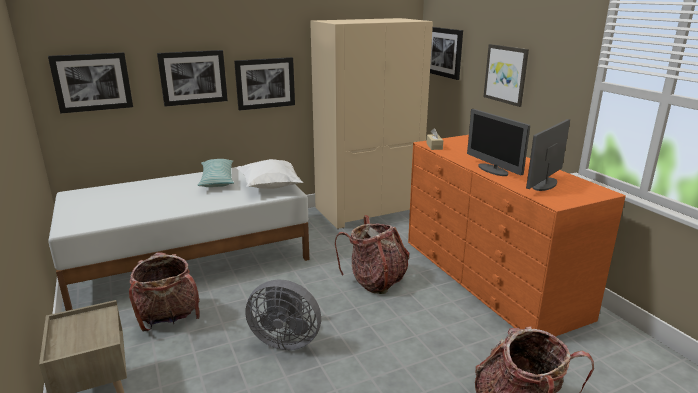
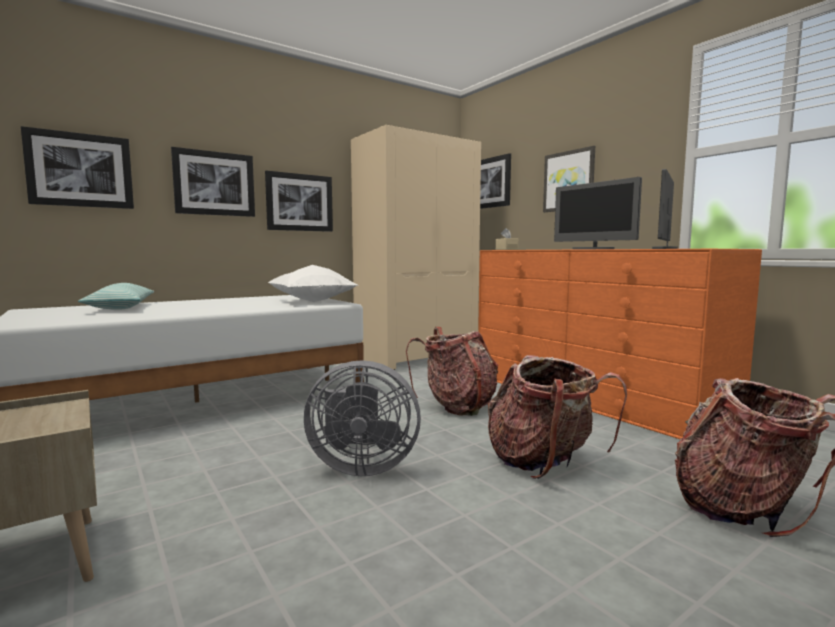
camera: 10 degrees left, 15 degrees down
(169, 318) = (171, 458): backpack -> backpack (544, 463)
(217, 180) = (241, 300): pillow -> pillow (121, 307)

